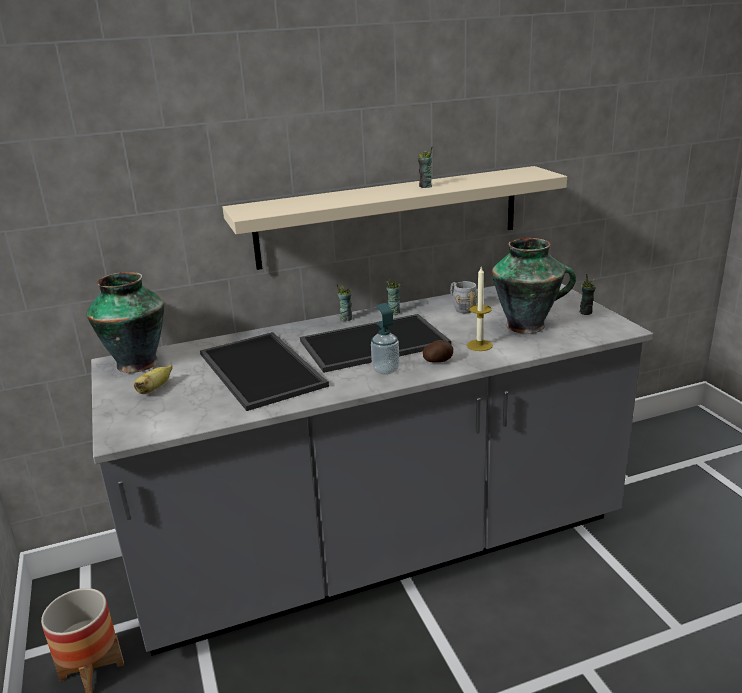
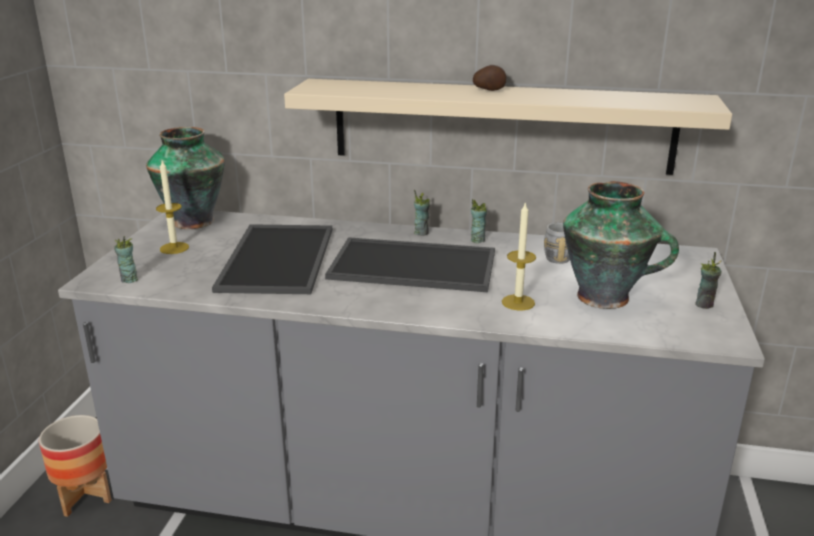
camera: 30 degrees right, 0 degrees up
(154, 389) = (174, 248): banana -> candle
(385, 370) = (385, 296): soap dispenser -> none
(425, 186) = (534, 95): cup -> cup (129, 279)
(438, 361) = (449, 305): potato -> potato (489, 90)

